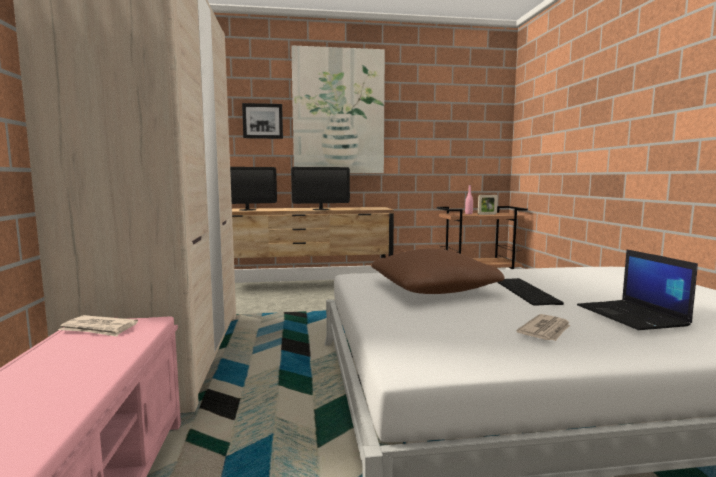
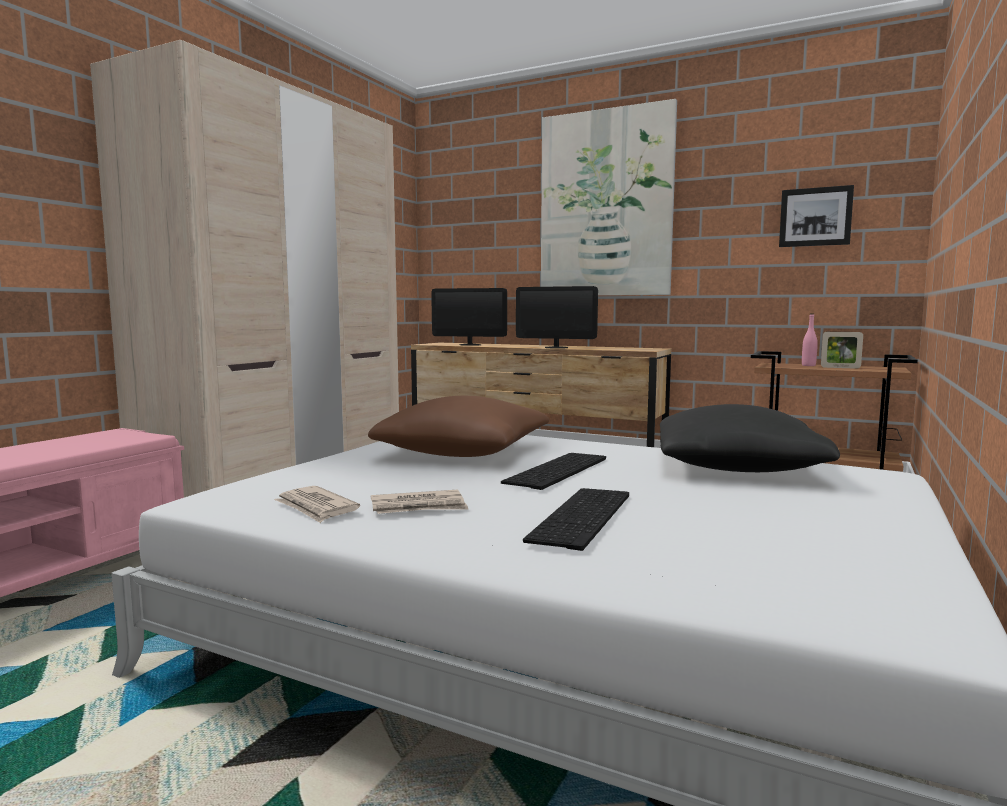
camera: 35 degrees right, 0 degrees up
(99, 329) = (109, 435): newspaper -> newspaper (316, 508)
(262, 121) = (506, 226): picture -> picture (815, 217)
(571, 274) = (737, 466): none -> black pillow
(632, 316) = (584, 517): laptop -> keyboard

